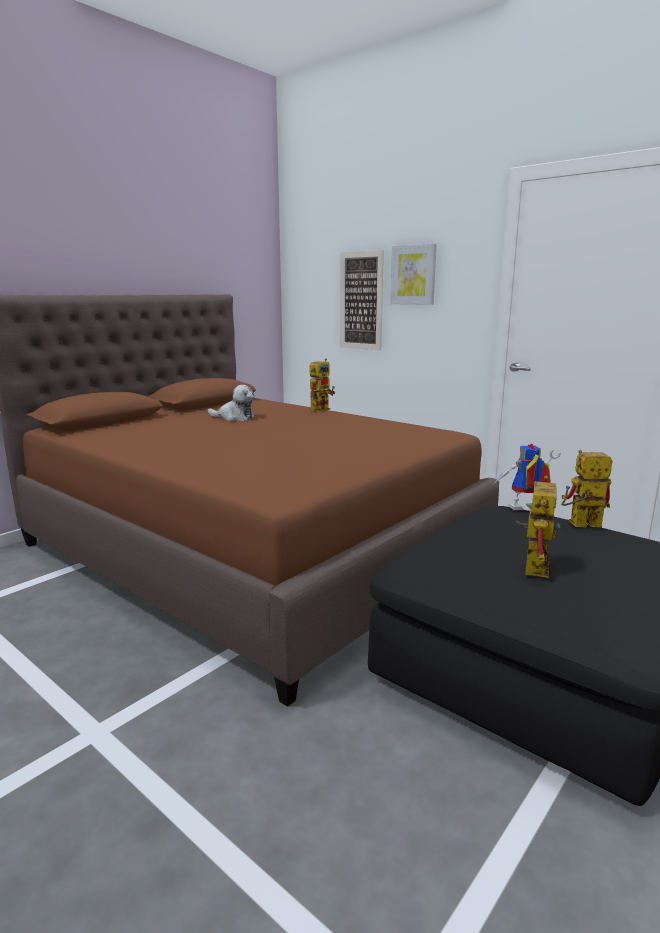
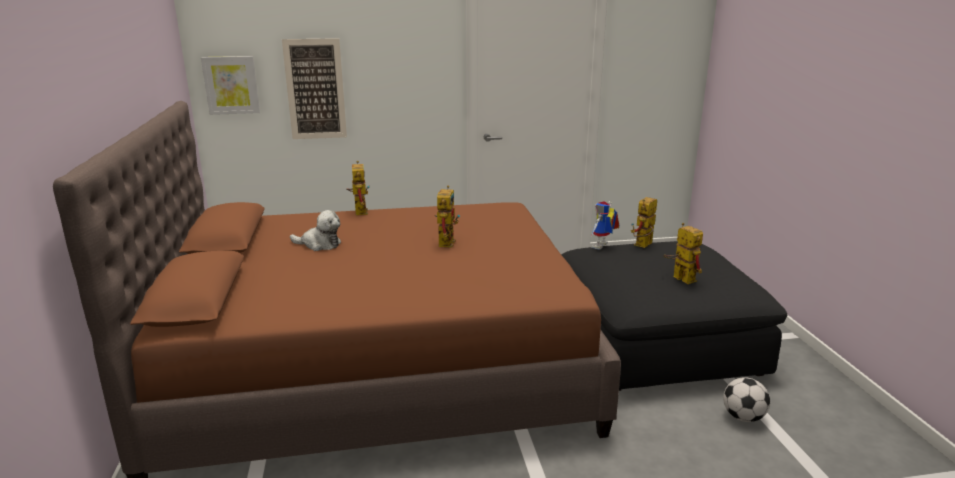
camera: 50 degrees left, 5 degrees up
(234, 417) = (319, 244): plush toy -> plush toy turned 45 degrees clockwise
(313, 438) = (445, 241): none -> toy robot
(413, 275) = (377, 63): picture -> picture (231, 85)
(478, 814) = (743, 417): none -> football

